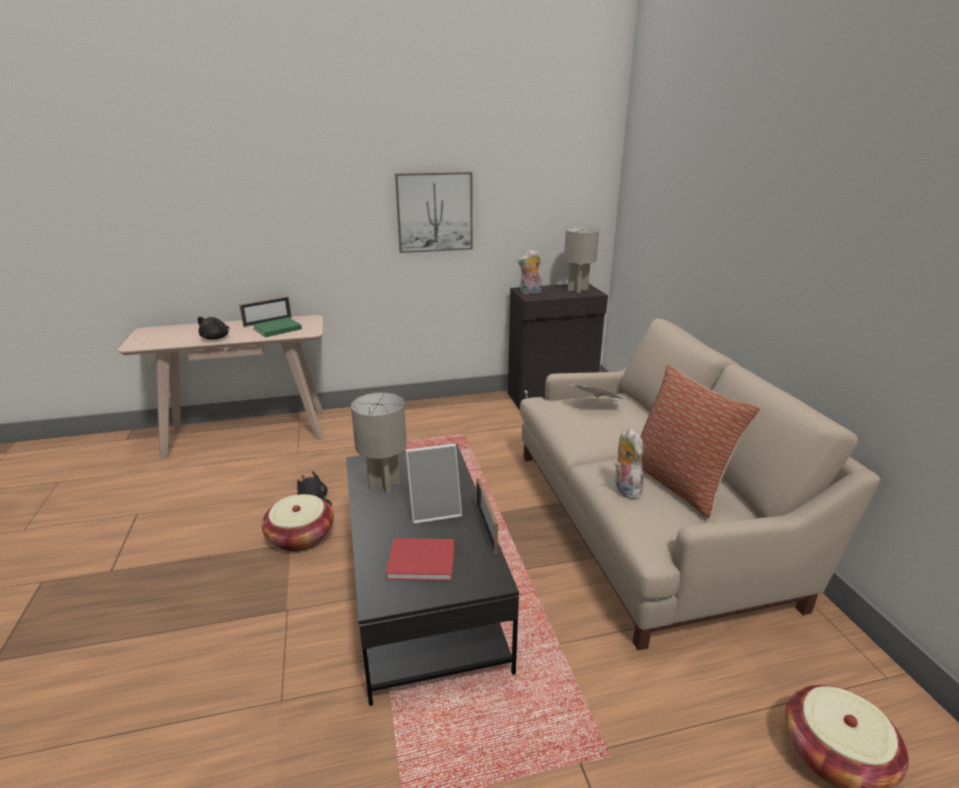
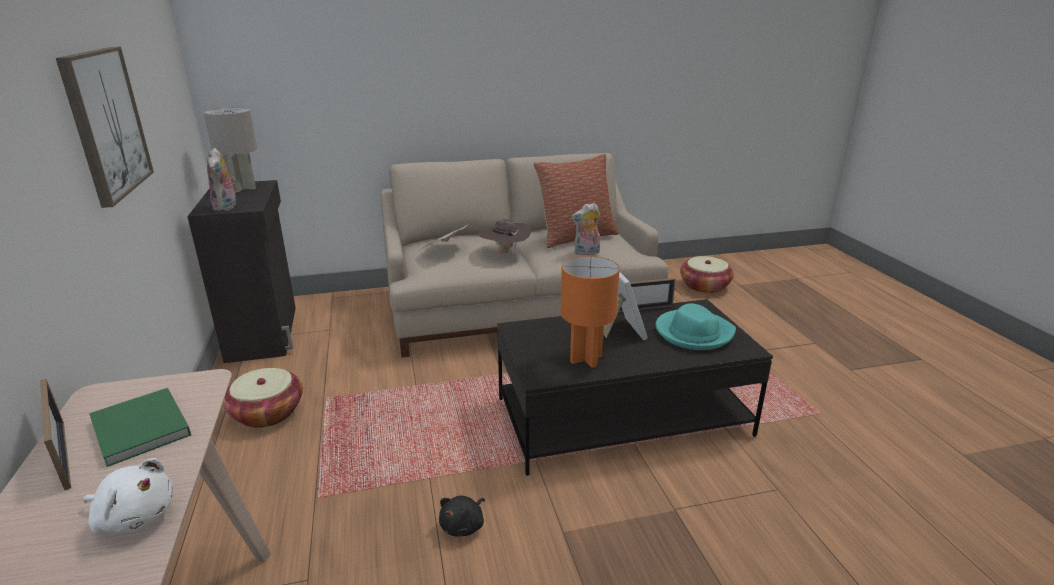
camera: 90 degrees left, 0 degrees up
(216, 338) = (134, 517): black plush toy -> white plush toy
(301, 537) = (548, 523): basket -> basket (267, 413)
(384, 486) = (586, 359): grey table lamp -> orange table lamp
(424, 561) = (693, 333): red book -> turquoise hat
(603, 436) = (504, 253): none -> brown hat

